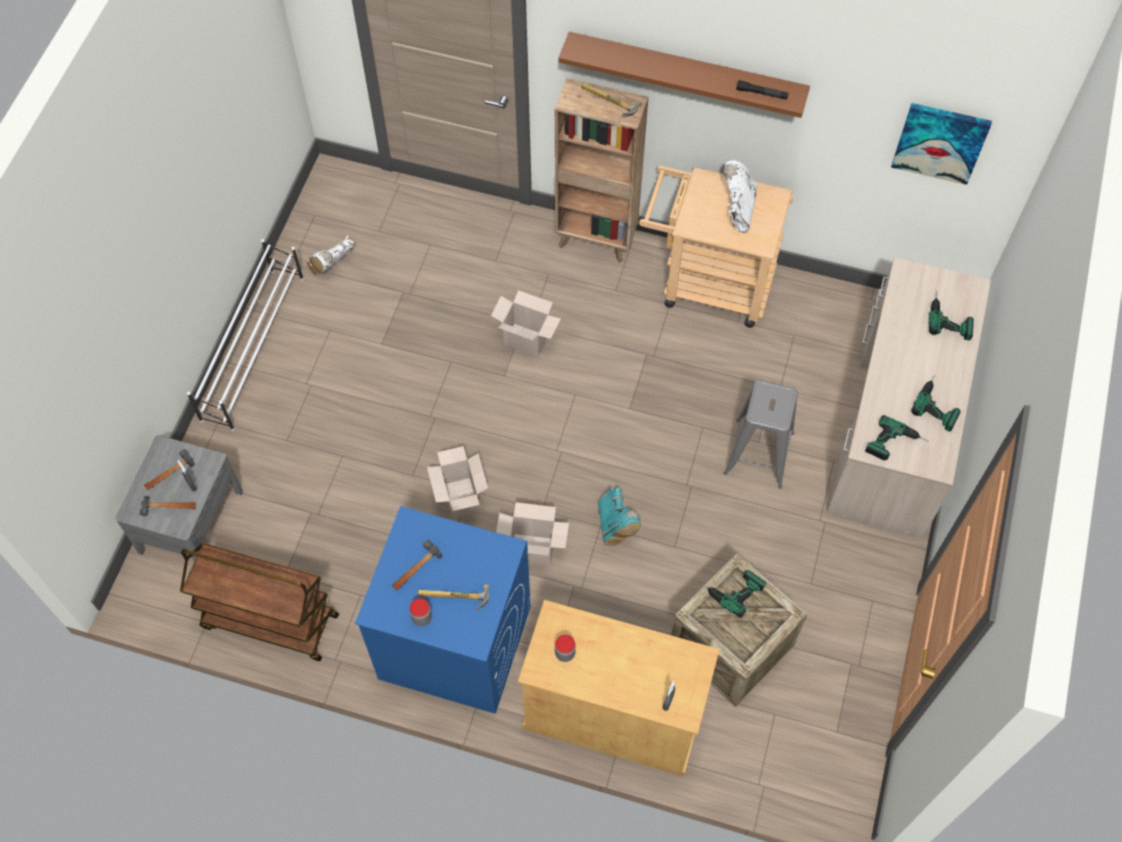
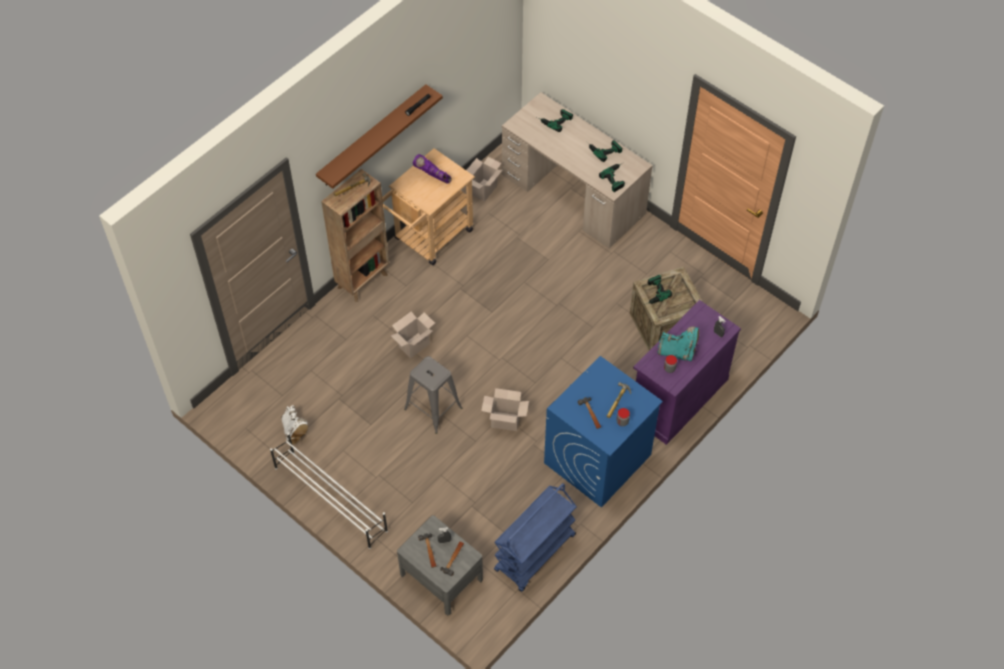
camera: 65 degrees left, 5 degrees down
(269, 621) = (535, 554): brown cart -> blue cart
(534, 548) = (557, 396): cardboard box -> cardboard box (483, 189)
(613, 714) = (678, 397): beige cabinet -> purple cabinet
(615, 525) = (564, 350): turquoise boot -> turquoise boot (678, 352)
(738, 210) = (432, 178): white boot -> purple boot
(758, 453) = (555, 263): grey stool -> grey stool (433, 409)
(940, 142) = (483, 53): picture -> none

